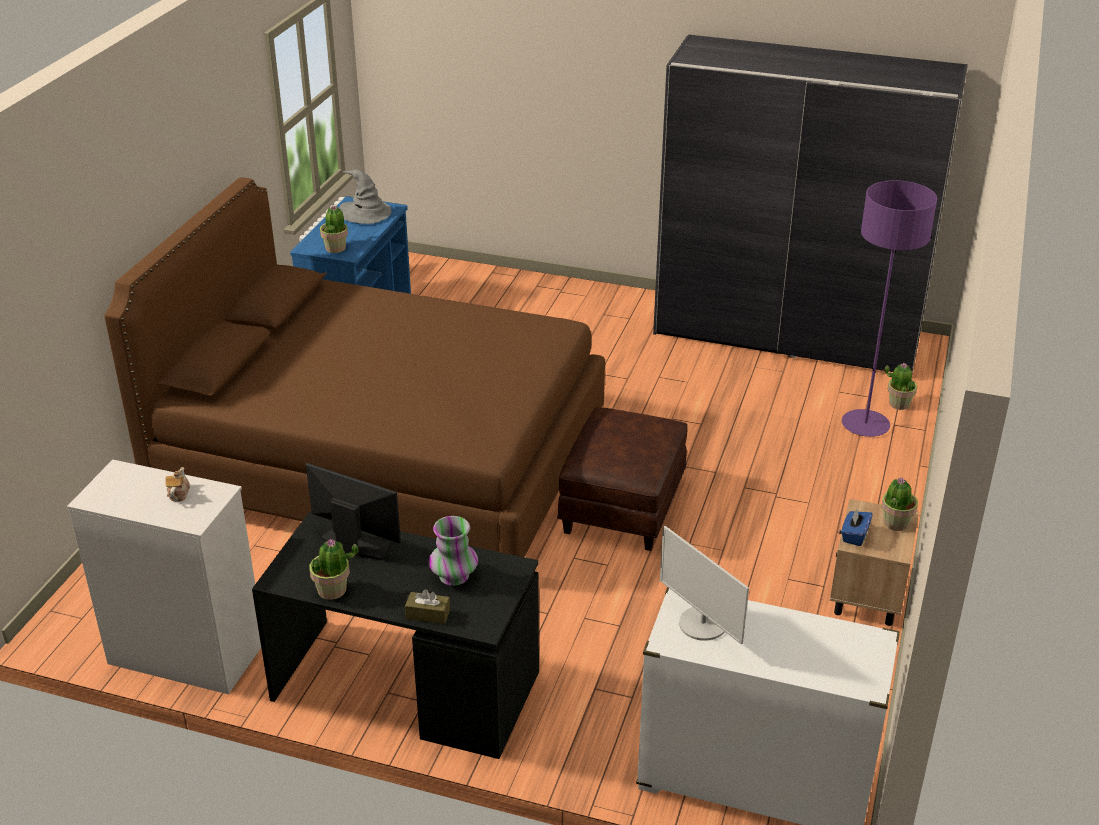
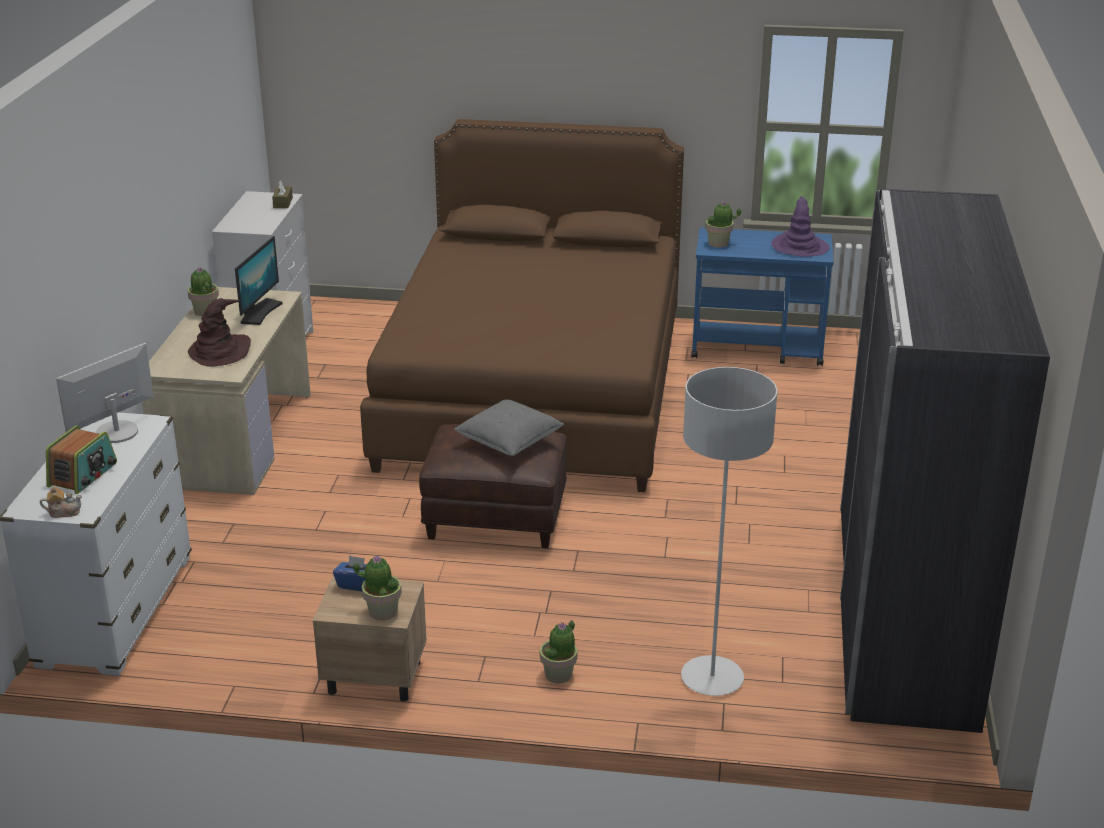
camera: 80 degrees right, 5 degrees down
(178, 493) = (260, 218): teapot -> teapot (63, 512)
(366, 213) = (799, 246): grey hat -> purple hat
(403, 687) = (235, 438): black desk -> beige desk
(428, 614) = (175, 347): brown tissue box -> brown tissue box (283, 203)
(454, 576) = (220, 351): vase -> brown hat
(622, 430) = (509, 442): none -> grey pillow
(797, 645) = (83, 475): none -> radio
(865, 425) = (712, 678): purple floor lamp -> grey floor lamp
(899, 403) = (777, 708): potted plant -> potted plant (559, 674)

